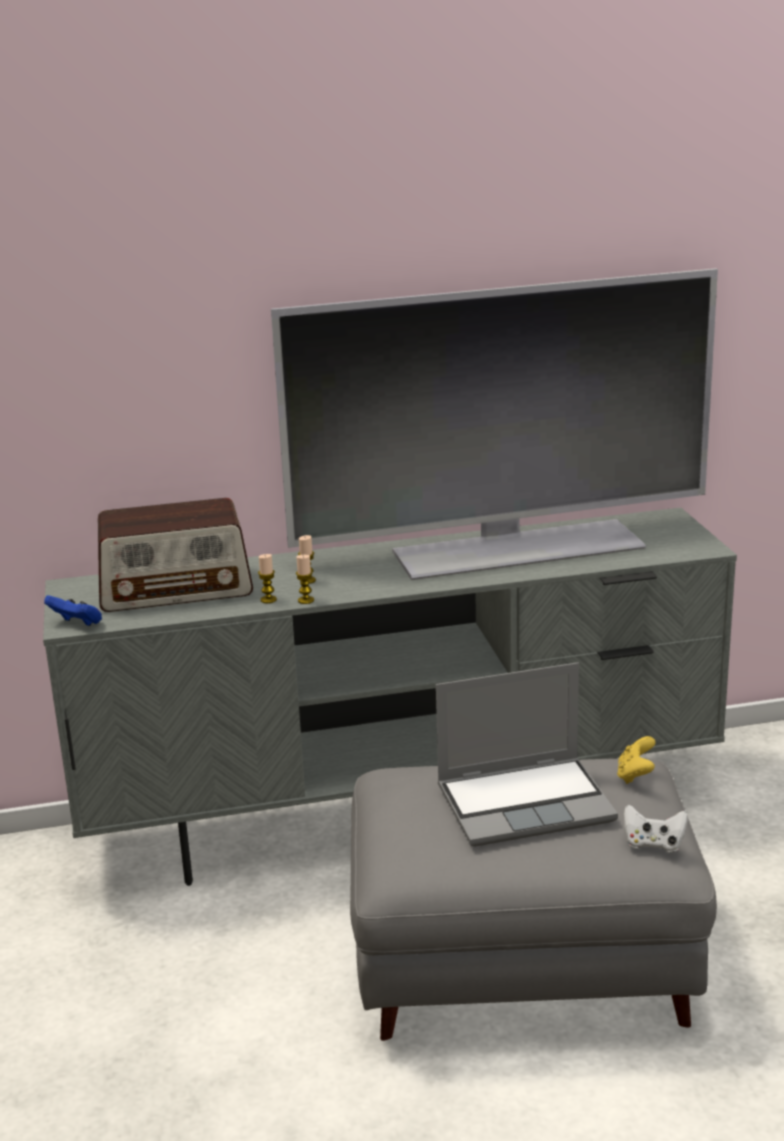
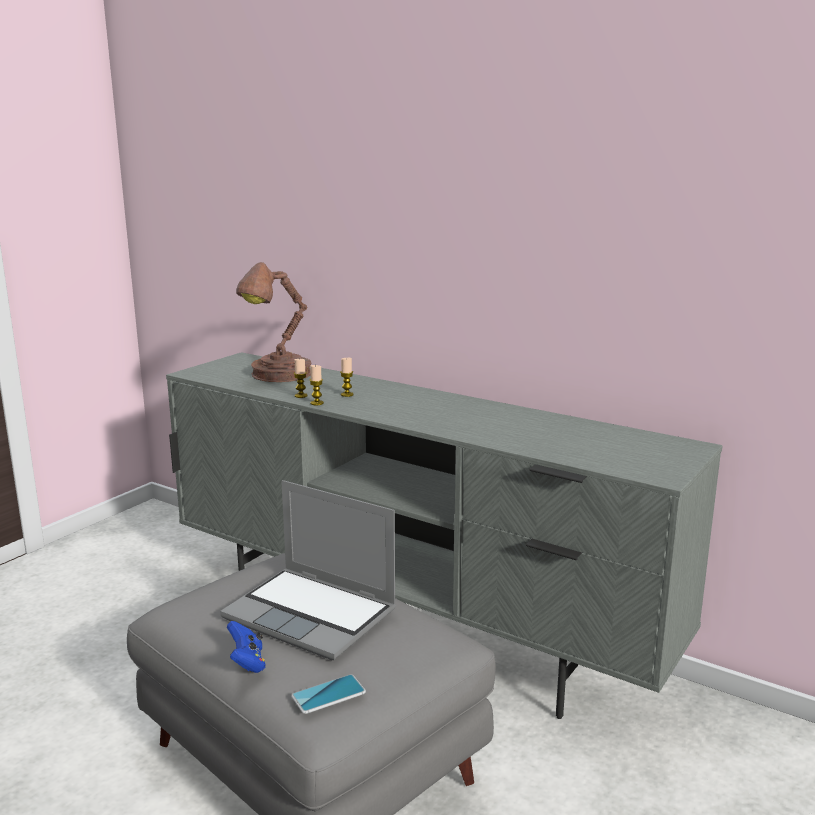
camera: 45 degrees right, 5 degrees down
(77, 624) = (195, 373): blue game controller -> blue game controller (247, 662)
(176, 588) = (278, 375): radio -> brown table lamp
(515, 548) = (515, 423): television -> none
(635, 775) = (422, 644): yellow game controller -> none
(653, 844) = (328, 695): white game controller -> phone

